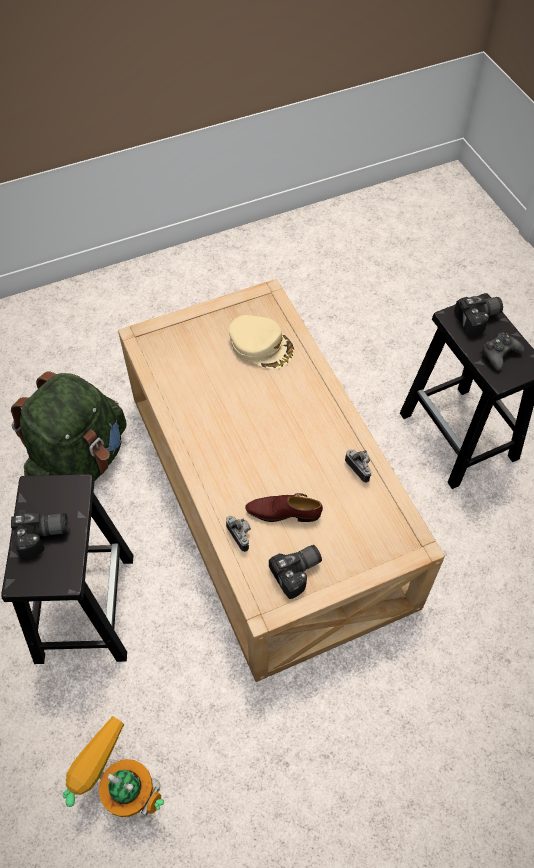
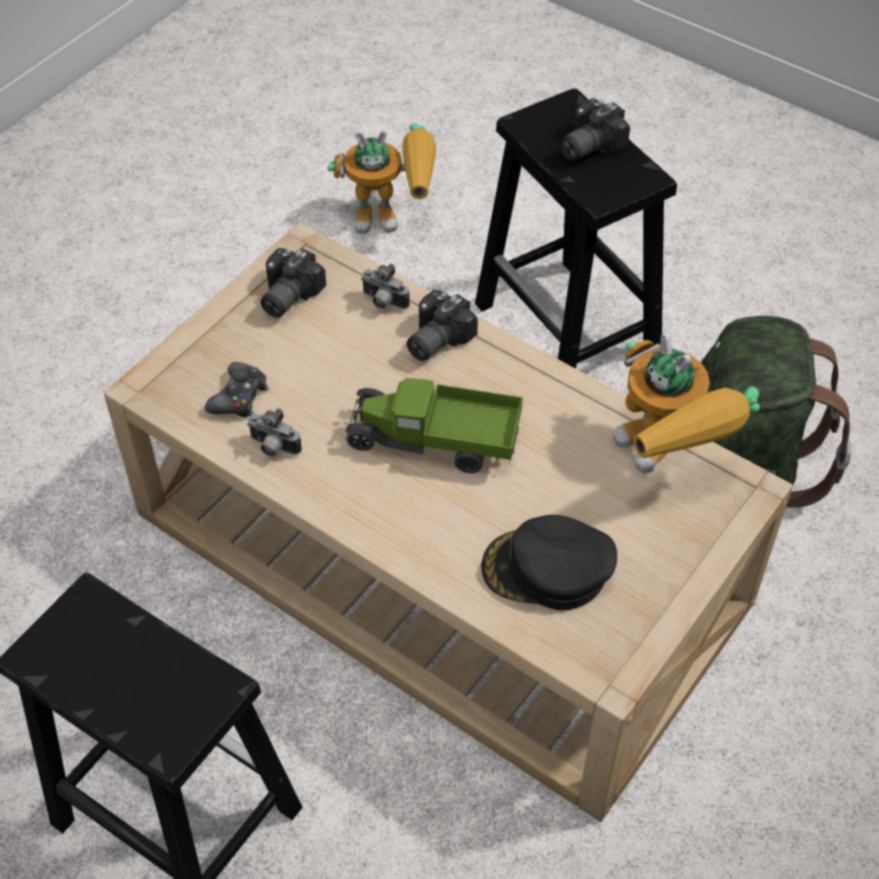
camera: 150 degrees right, 5 degrees down
(164, 366) = (667, 460): none -> toy robot
(261, 346) = (547, 570): beige cap -> black cap
(270, 432) = (434, 441): none -> toy truck
(283, 512) = (347, 352): brown shoe -> none
(479, 320) = (164, 706): camera -> camera (434, 339)
(499, 354) = (103, 651): black game controller -> black game controller (239, 397)

